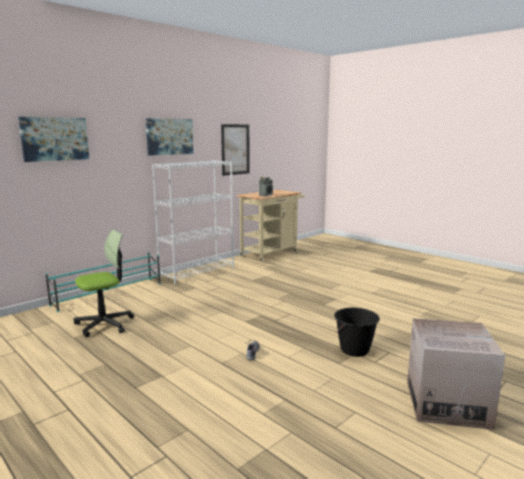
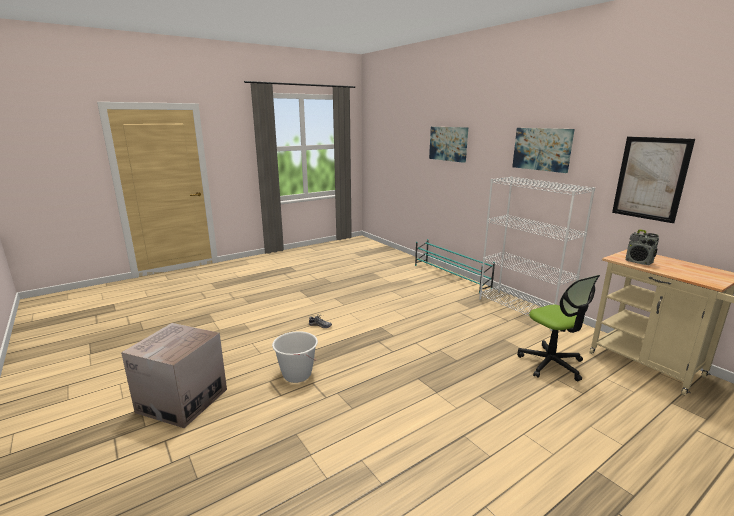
camera: 100 degrees right, 5 degrees up
(104, 324) = (390, 278): office chair -> office chair (551, 364)
(355, 350) = (297, 374): black bucket -> white bucket

